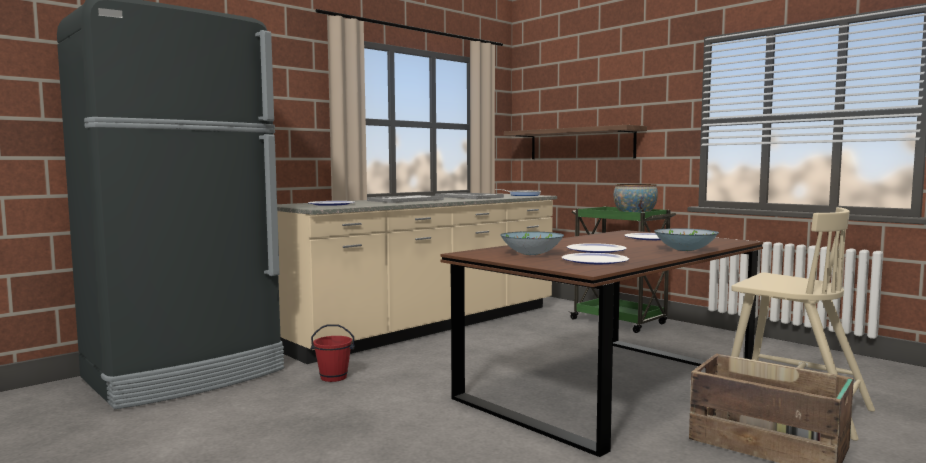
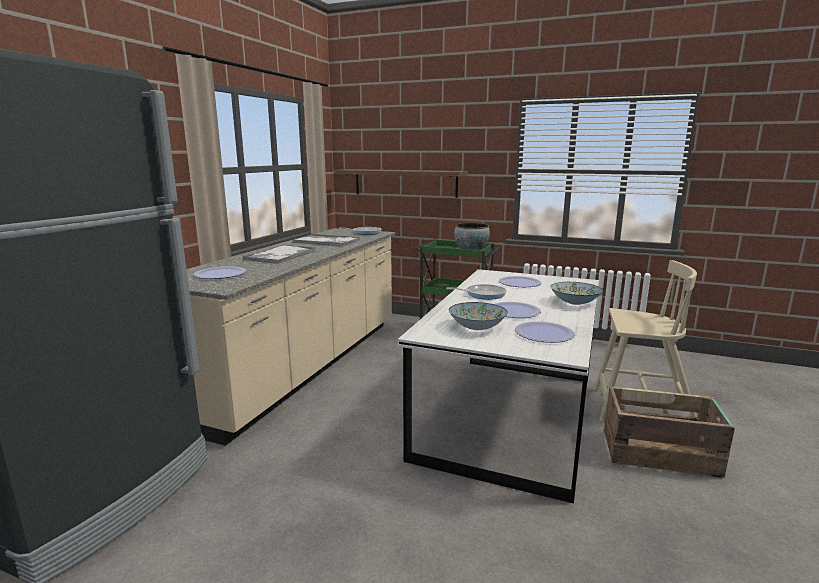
camera: 25 degrees left, 10 degrees up
(334, 377) = (269, 459): red bucket -> none
(587, 241) = (483, 294): none -> frying pan
(608, 385) = (508, 413): brown dining table -> white dining table

